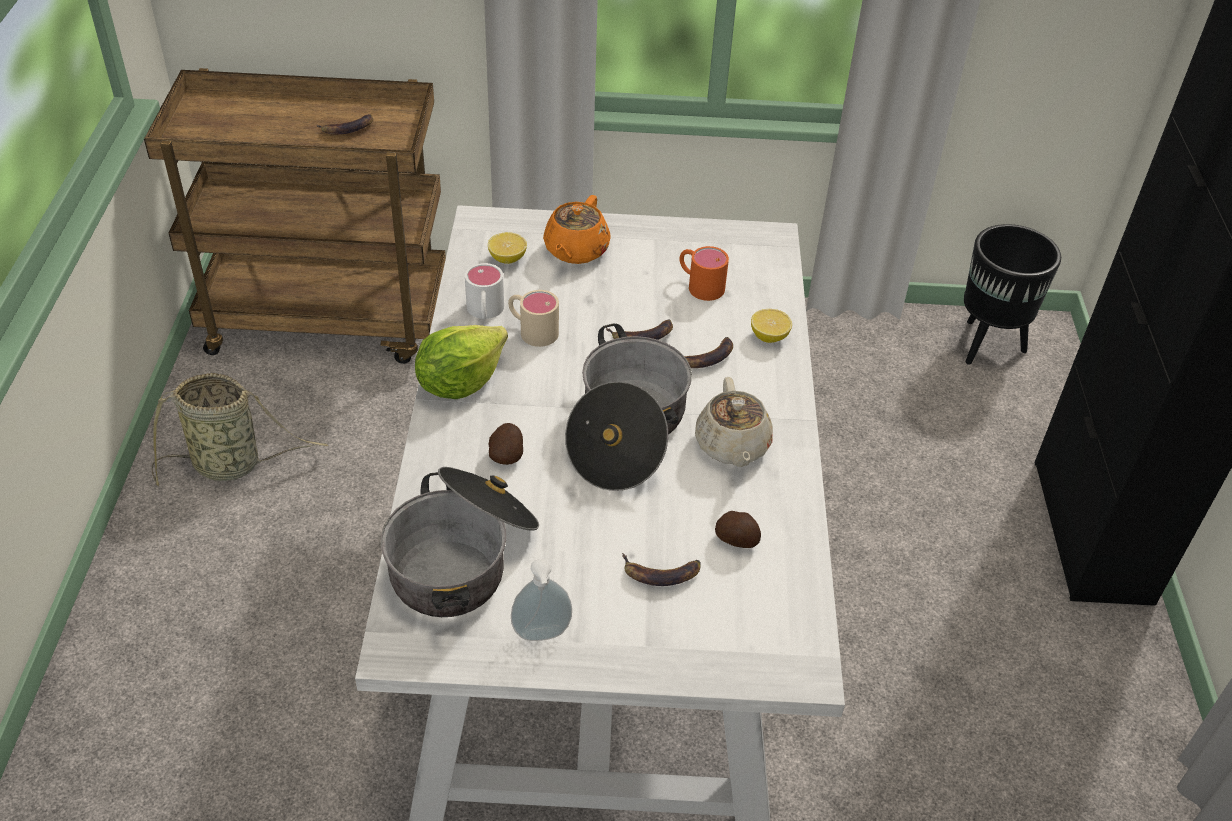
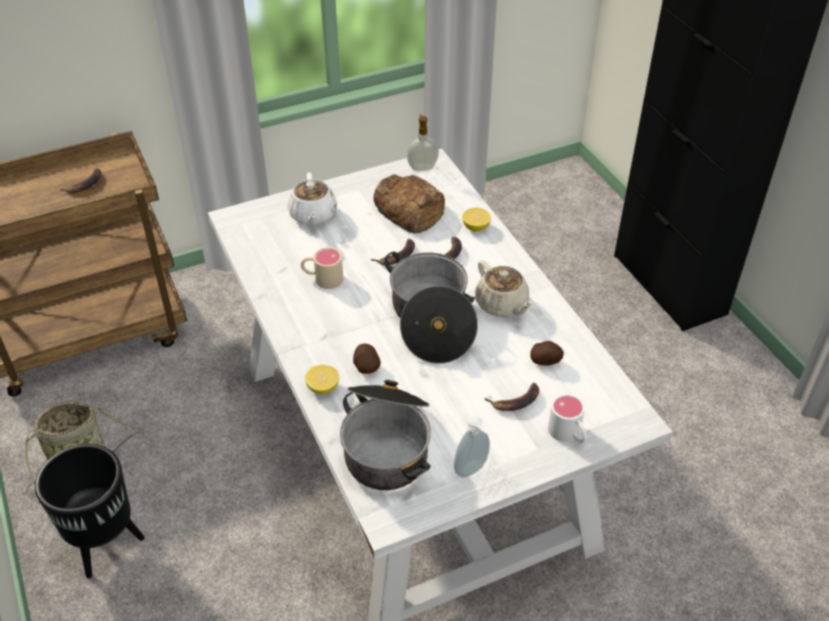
camera: 25 degrees left, 0 degrees up
(460, 382) = (299, 331): lettuce -> none
(485, 312) = (282, 278): white mug -> white mug (568, 434)
(507, 259) = (270, 237): lemon -> lemon (323, 387)
(575, 251) = (313, 215): orange teapot -> white teapot
(699, 285) = (409, 209): orange mug -> bread
(754, 238) = (422, 167): none -> soap dispenser
(987, 345) = (544, 192): black planter -> black planter (106, 545)

